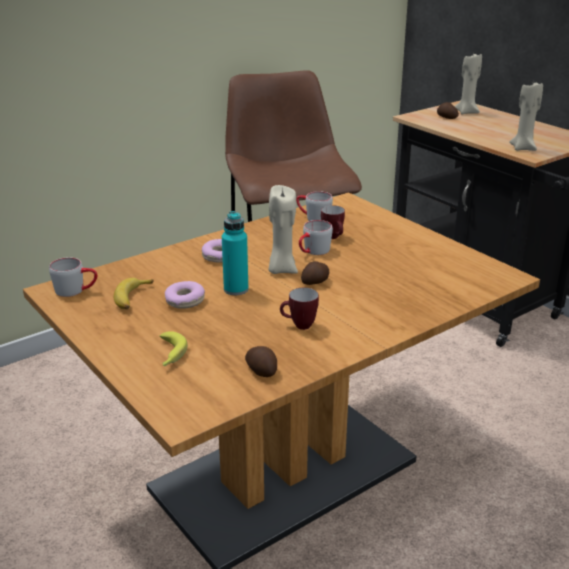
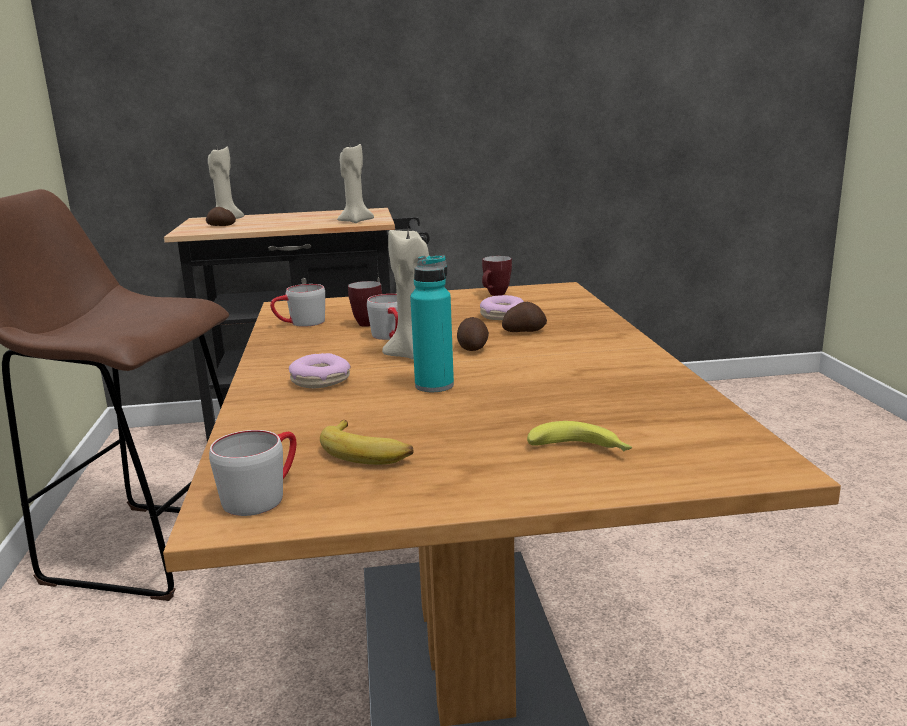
camera: 60 degrees left, 10 degrees down
(185, 301) = (425, 418): donut -> donut (502, 316)
(262, 370) = (668, 404): potato -> potato (523, 331)
(298, 326) = (572, 371): mug -> mug (495, 295)

